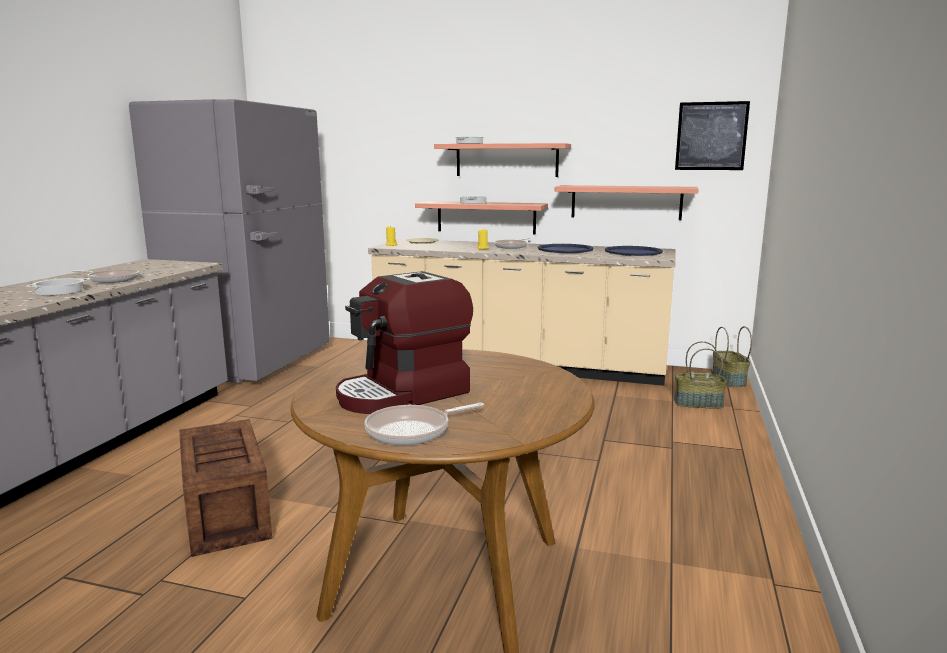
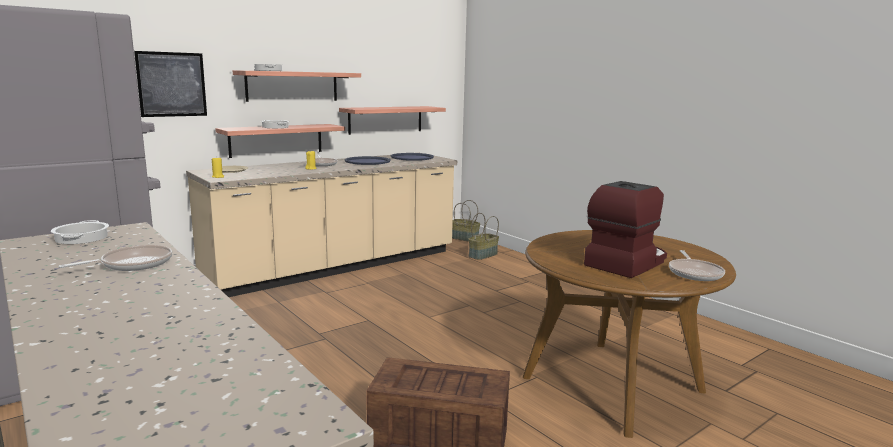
camera: 55 degrees left, 0 degrees up
(59, 291) = (155, 289): cooking pot -> cooking pot (82, 238)
(404, 394) = (625, 263): coffee machine -> coffee machine turned 135 degrees counterclockwise
(711, 136) = (434, 70): picture -> picture (172, 84)

